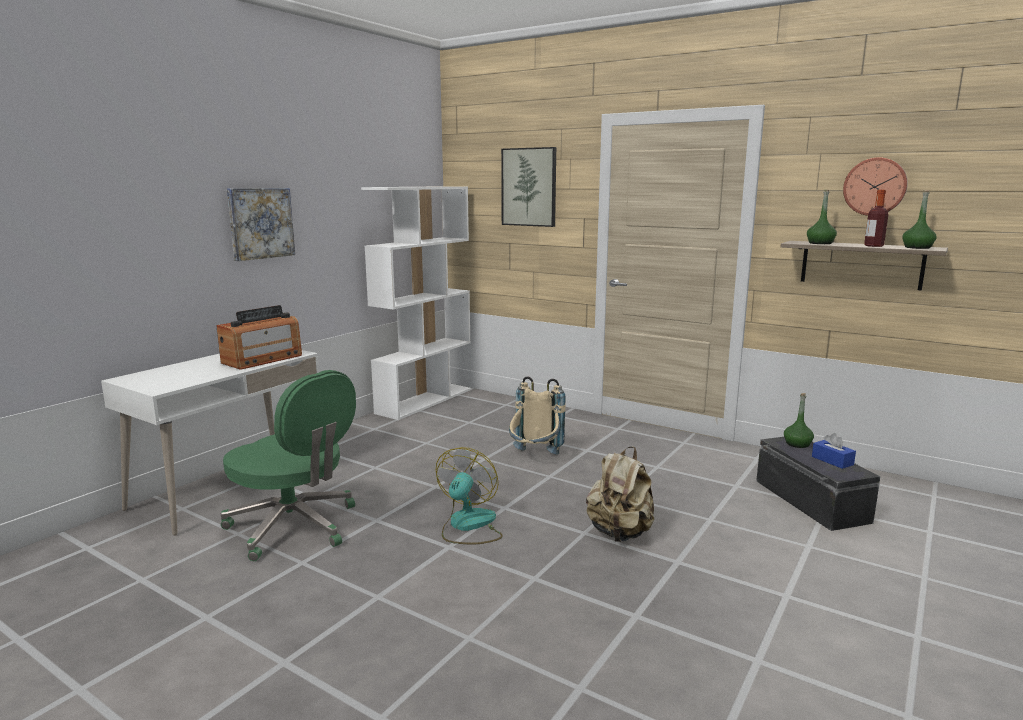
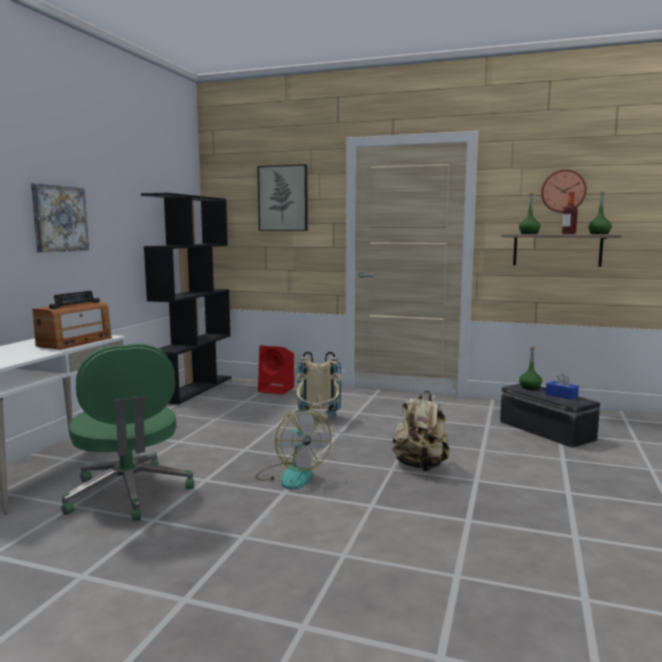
camera: 15 degrees left, 5 degrees down
(294, 527) = (129, 494): green office chair -> green office chair turned 45 degrees clockwise
(425, 400) = (194, 388): white bookcase -> black bookcase
(468, 526) = (292, 475): fan -> fan turned 150 degrees clockwise
(512, 409) = (277, 389): none -> red speaker

